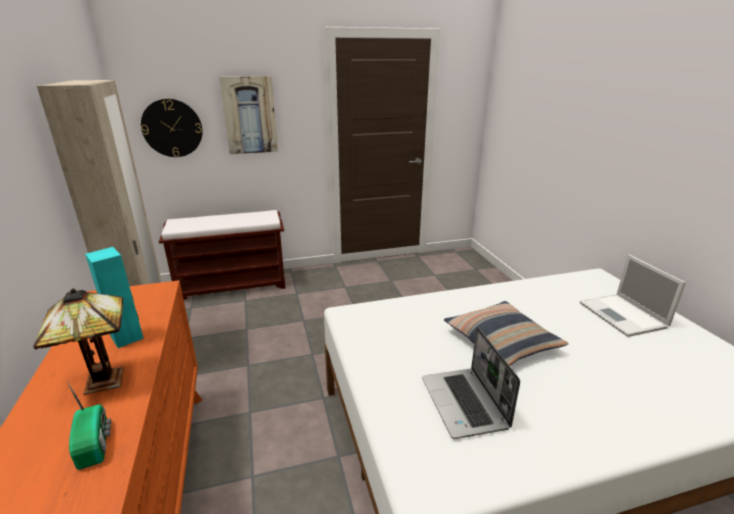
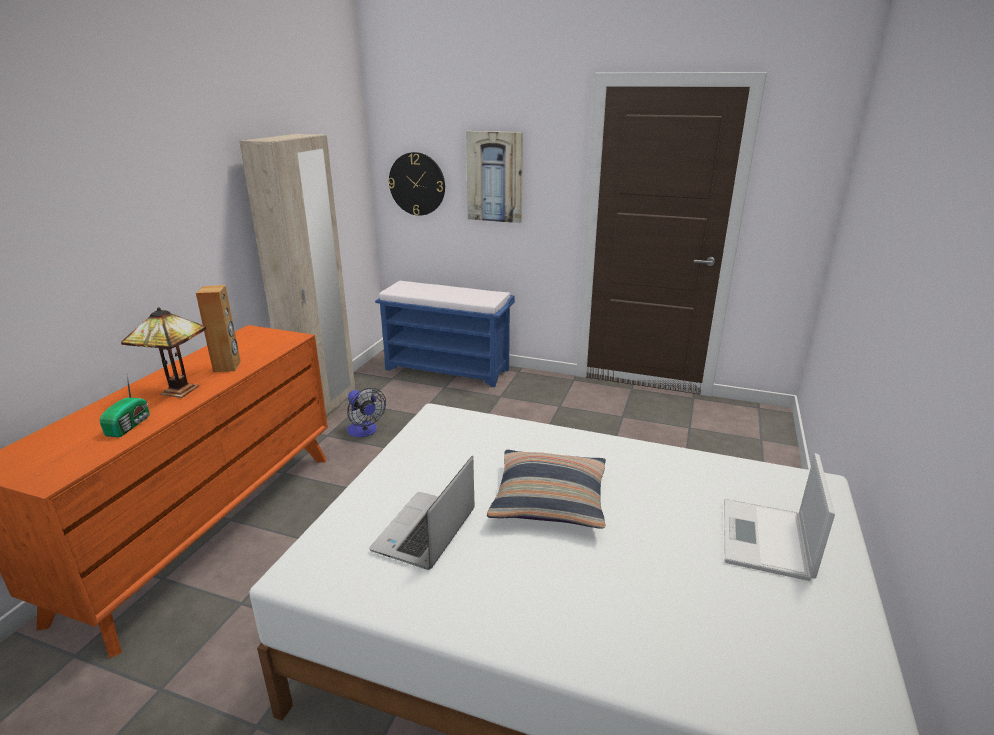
camera: 35 degrees right, 0 degrees up
(127, 337) = (227, 366): turquoise speaker -> brown speaker
(212, 360) = (364, 431): none -> fan
(233, 286) = (448, 369): brown bench -> blue bench

